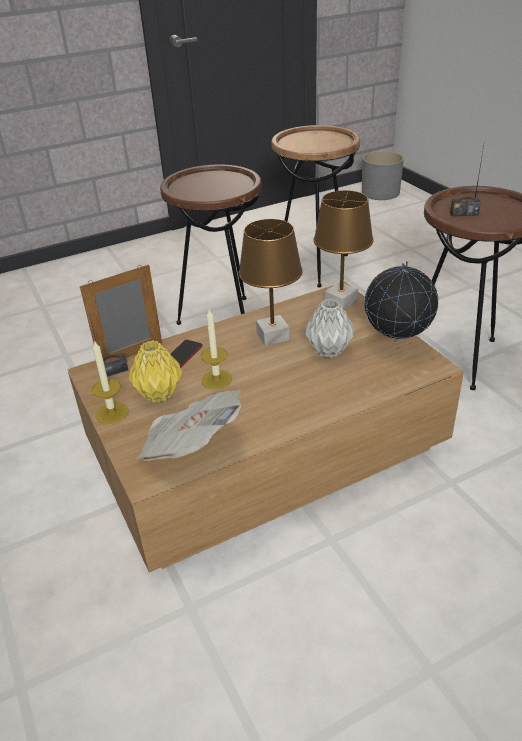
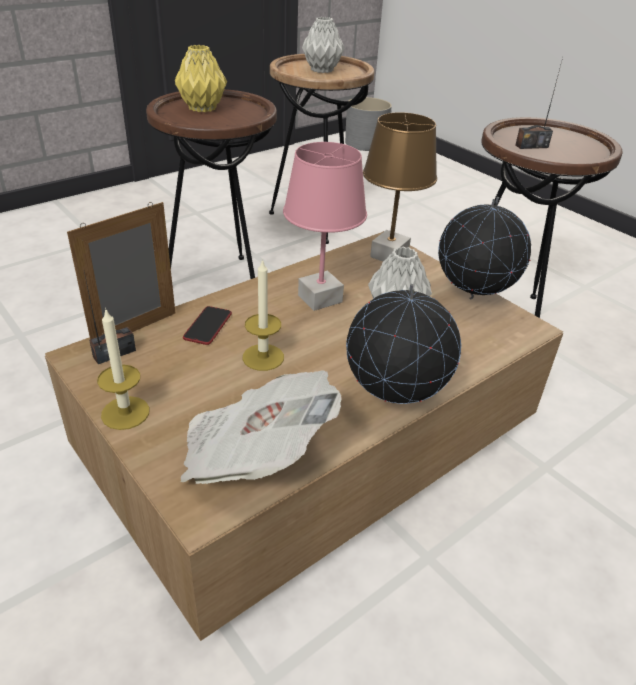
camera: 15 degrees left, 0 degrees up
(159, 393) = (188, 381): yellow vase -> yellow vase (202, 108)
(273, 336) = (320, 298): brown table lamp -> pink table lamp
(303, 416) = (394, 400): none -> globe
(314, 142) = (321, 70): none -> grey vase

